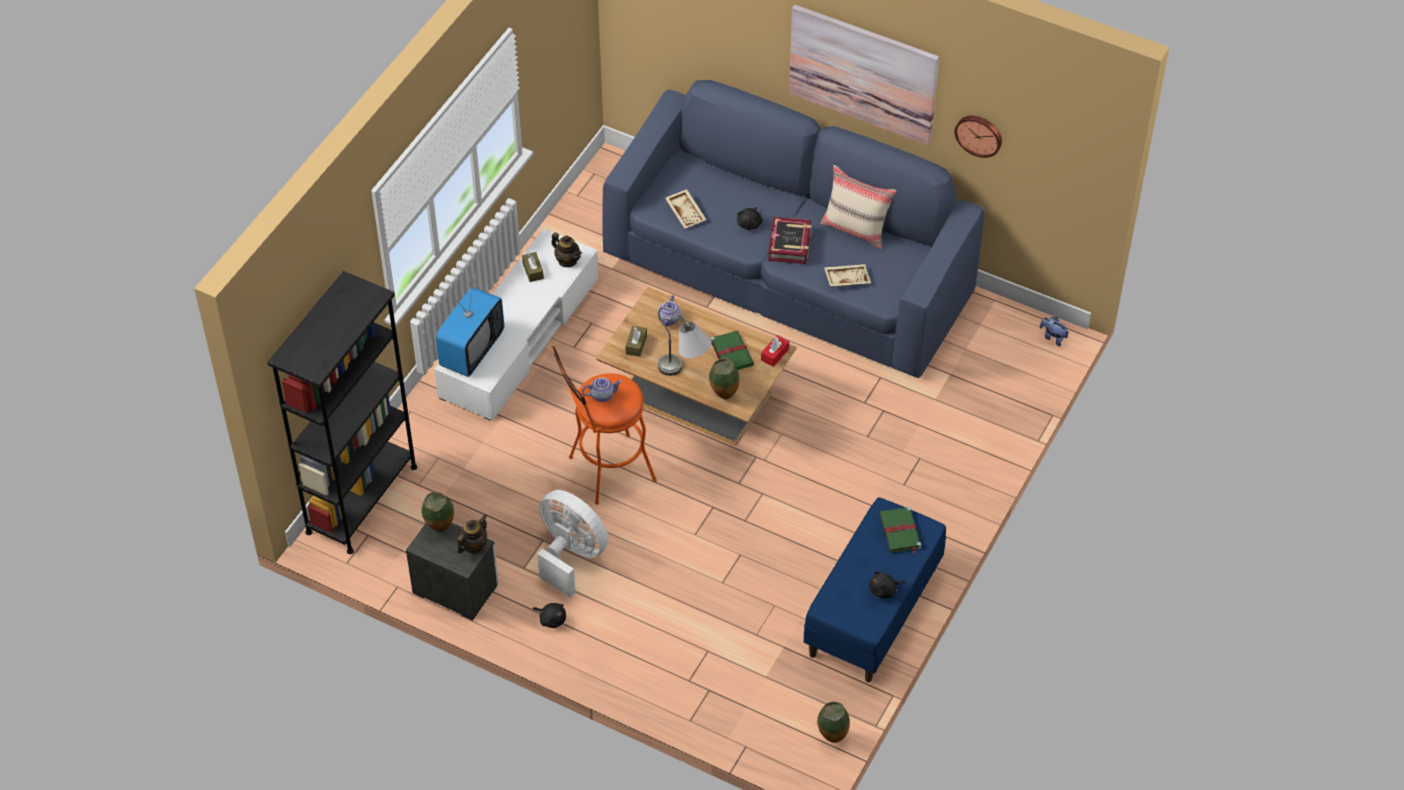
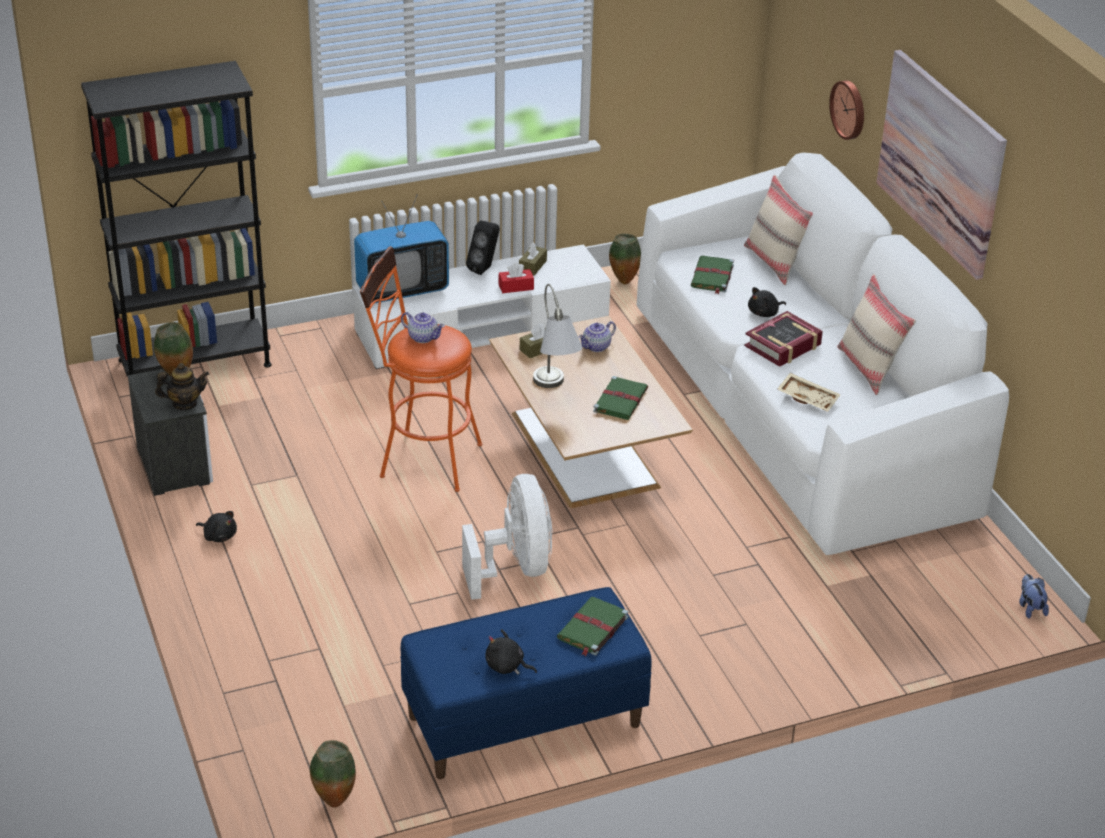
camera: 40 degrees right, 15 degrees down
(504, 294) = (485, 268): none -> black speaker
(551, 619) = (219, 536): black plush toy -> black plush toy turned 45 degrees counterclockwise
(567, 261) = (573, 274): teapot -> none
(571, 555) = (303, 500): white fan -> white fan (515, 568)
(686, 212) = (712, 277): beige tray -> green book
(711, 173) = (776, 262): none -> beige pillow
(723, 396) = (567, 427): vase -> vase (623, 281)
(775, 354) = (662, 423): red tissue box -> red tissue box (516, 287)
(788, 273) = (799, 410): blue sofa -> white sofa
(979, 134) = (1025, 274): wall clock -> wall clock (849, 109)

